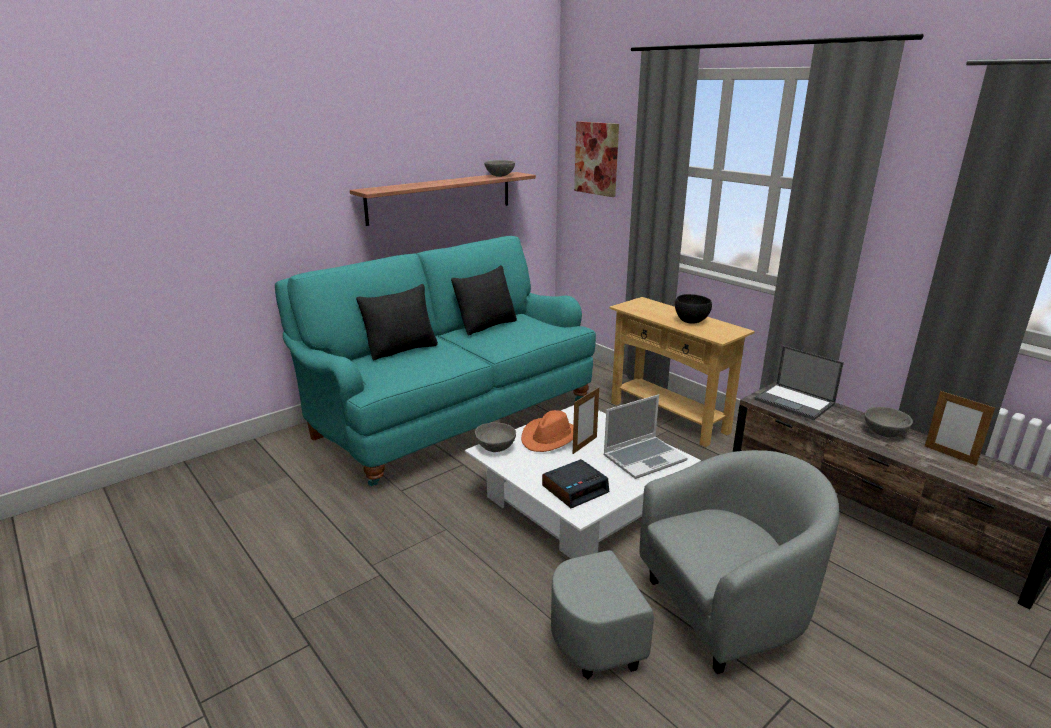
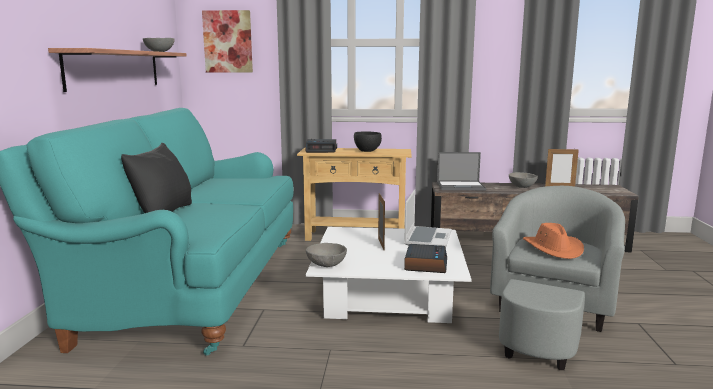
camera: 45 degrees left, 10 degrees down
(487, 326) = (205, 187): black pillow -> none
(551, 438) = (351, 248): orange hat -> orange hat (553, 248)
(646, 306) = (321, 150): none -> alarm clock

